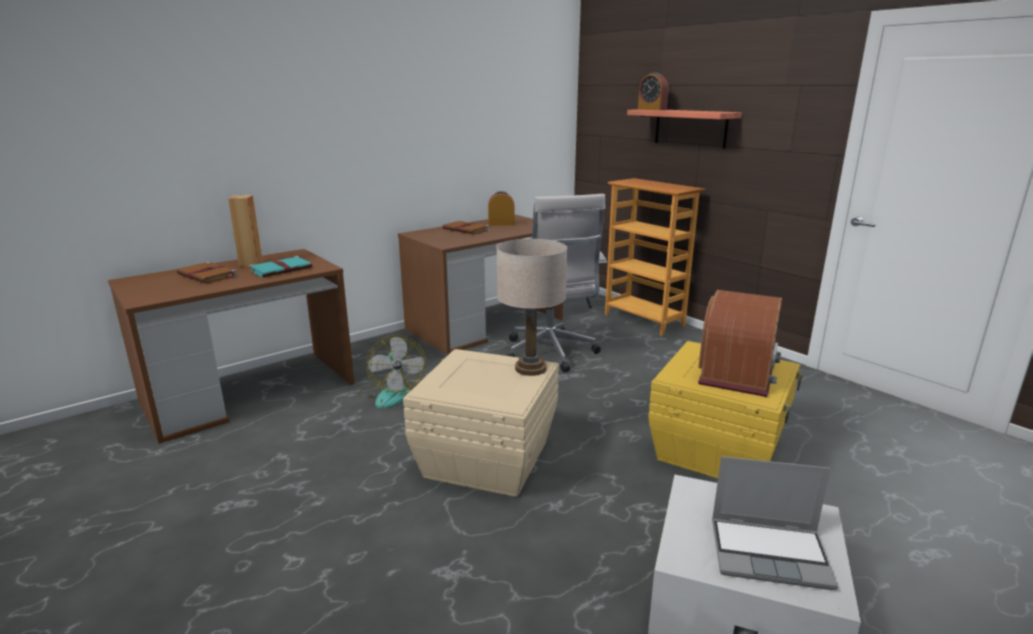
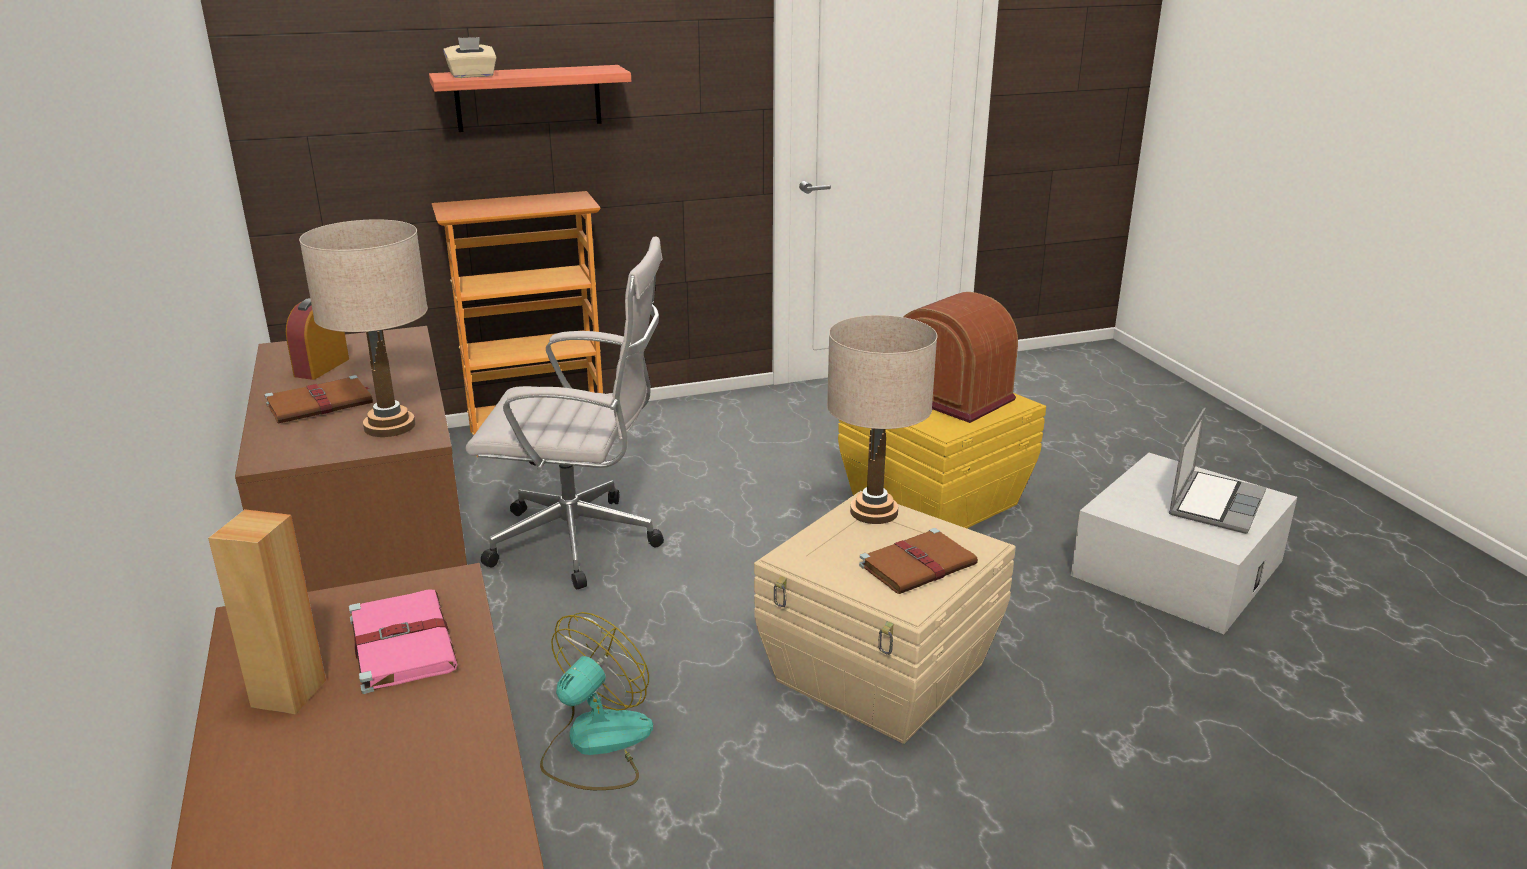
camera: 70 degrees left, 5 degrees up
(208, 275) = (336, 766): brown book -> brown book (919, 565)
(282, 269) = (401, 642): turquoise book -> pink book
(391, 393) = (595, 744): fan -> fan turned 60 degrees counterclockwise
(453, 240) = (389, 426): none -> beige table lamp
(652, 109) = (472, 76): alarm clock -> beige tissue box

